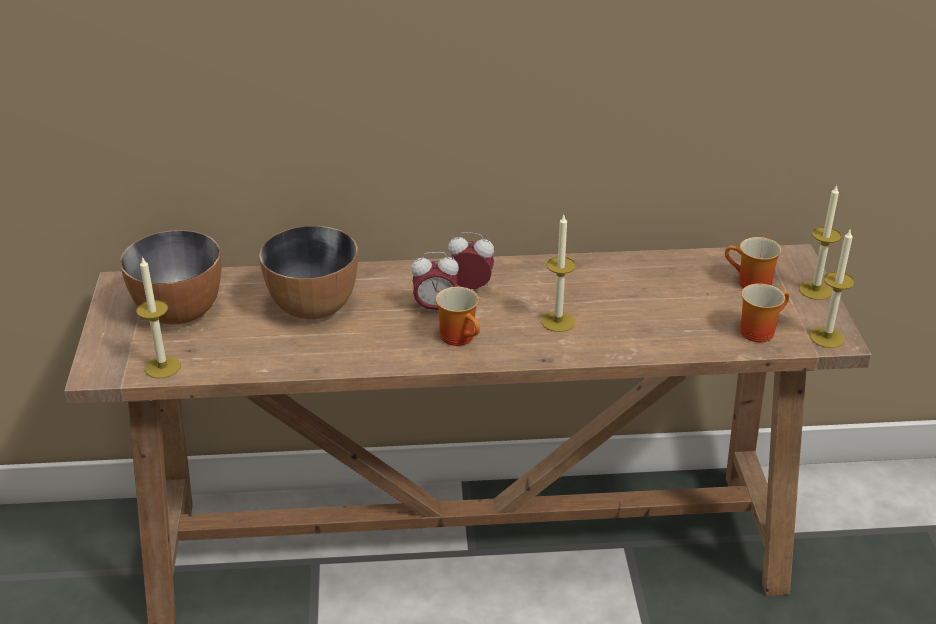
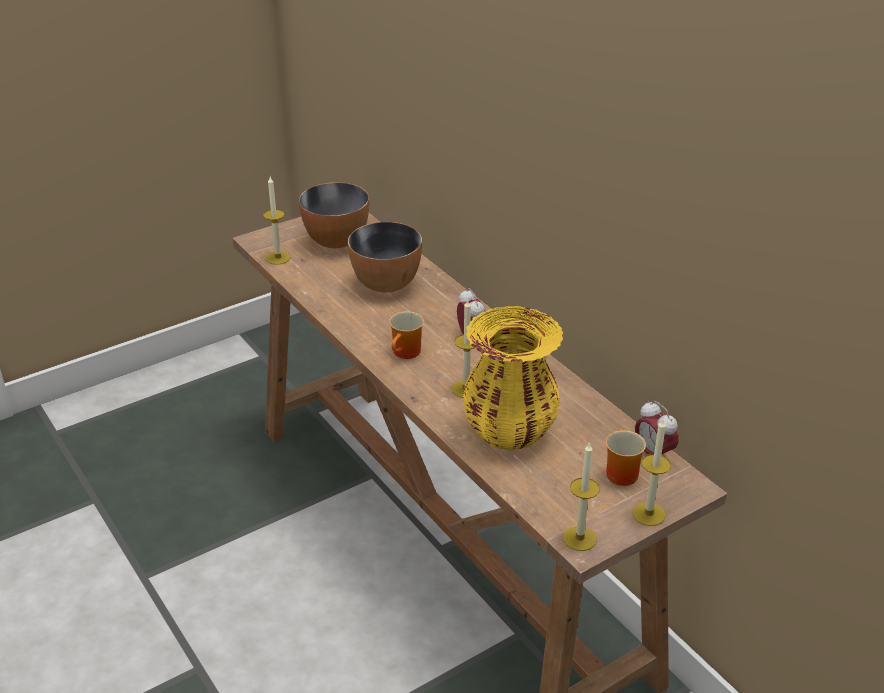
camera: 60 degrees right, 0 degrees up
(435, 308) = (431, 331): alarm clock -> alarm clock (653, 453)
(647, 320) = (509, 431): none -> yellow vase
(758, 329) = (553, 494): mug -> none

